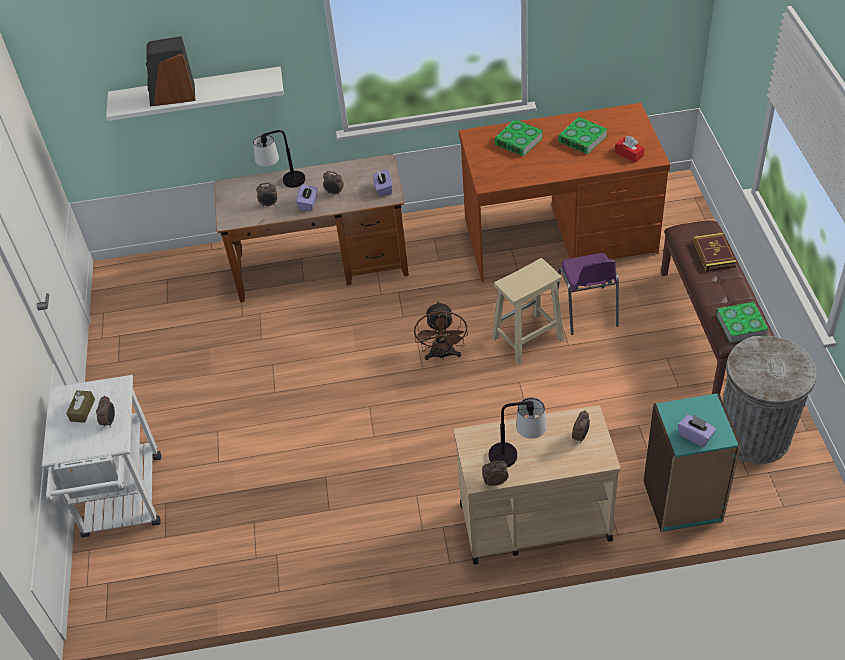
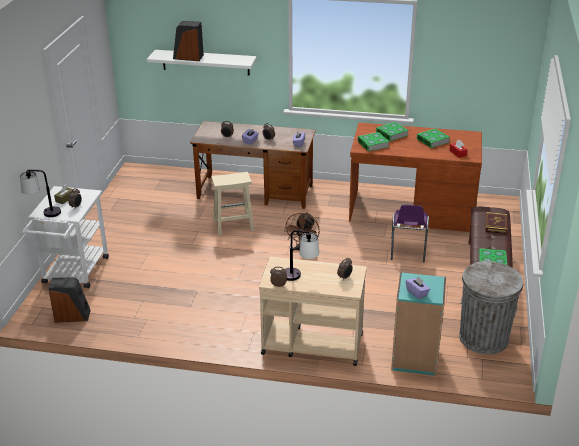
camera: 15 degrees right, 15 degrees down
(161, 584) = (72, 315): none -> speaker
(284, 184) = (241, 130): table lamp -> table lamp (43, 213)
(502, 169) = (373, 144): none -> book
(527, 339) = (361, 255): beige stool -> beige stool (233, 226)

